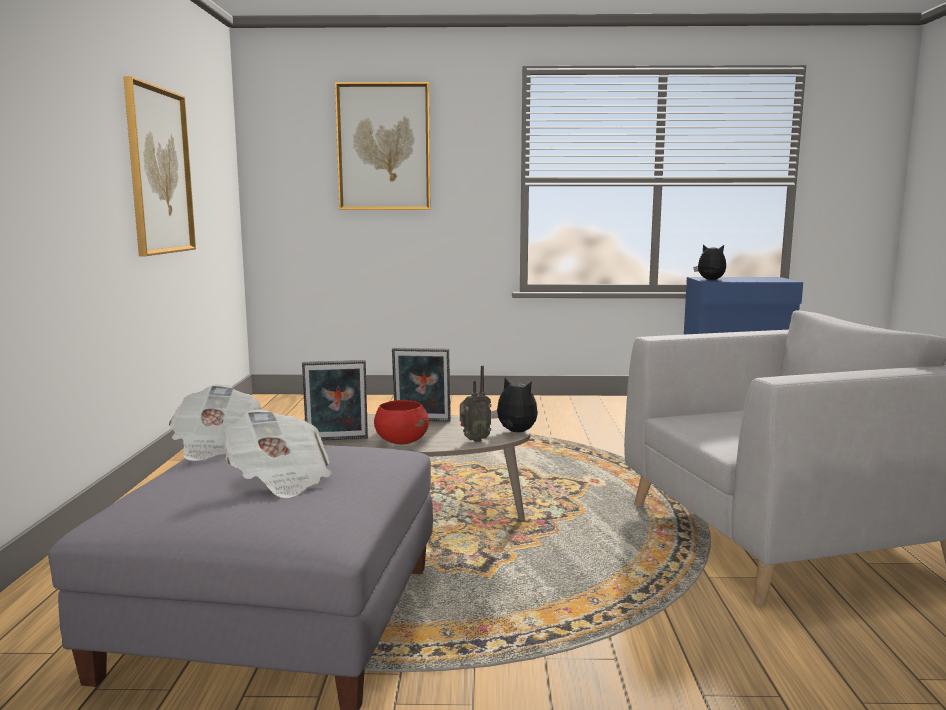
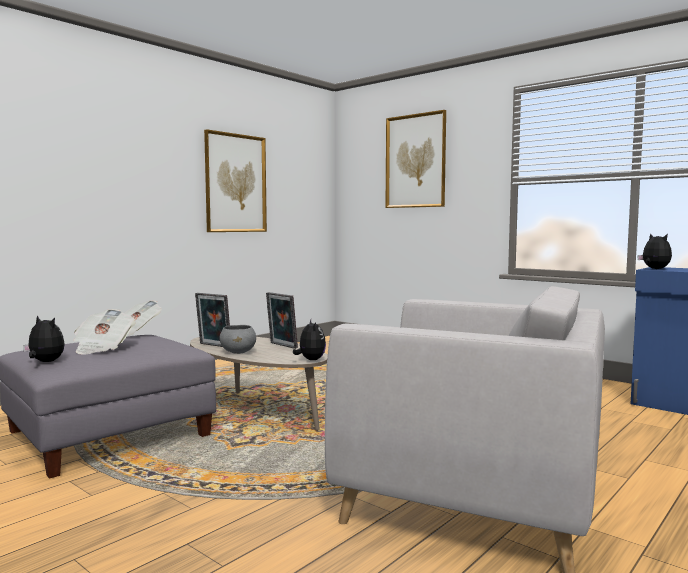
camera: 40 degrees right, 5 degrees down
(268, 526) = (45, 362): none -> plush toy
(401, 442) = (238, 352): red bowl -> grey bowl
(474, 440) = (275, 359): radio -> none

